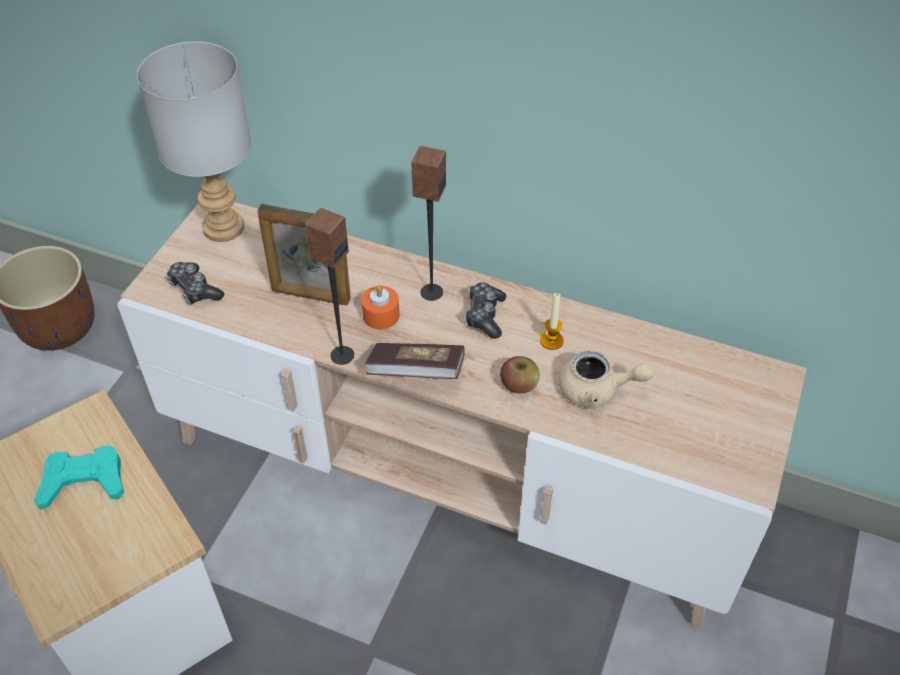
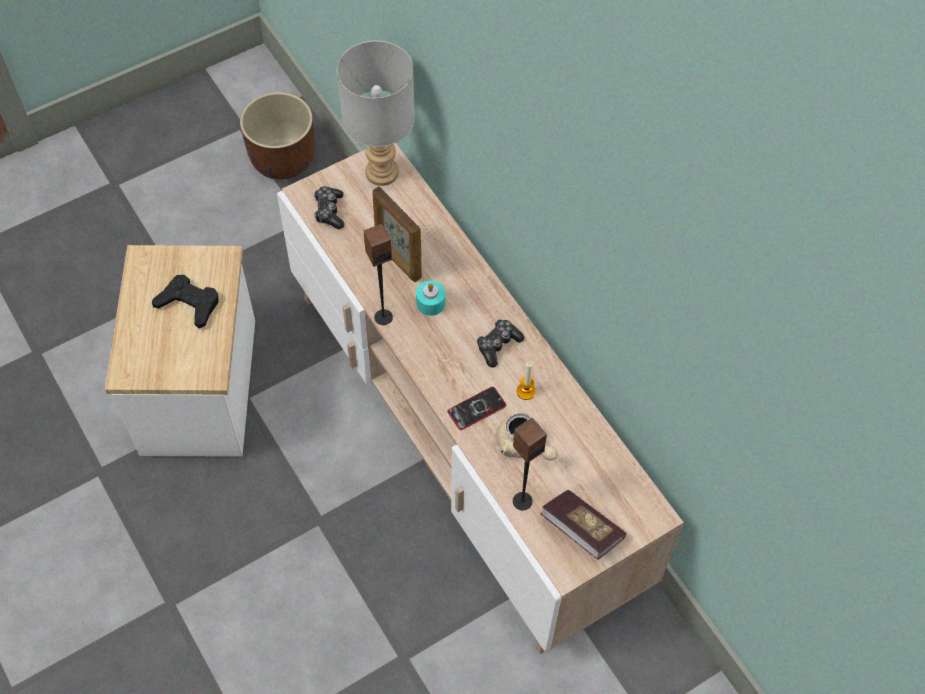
camera: 35 degrees right, 10 degrees up
(84, 482) = (189, 304): turquoise game controller -> black game controller
(381, 315) = (430, 303): orange candle -> turquoise candle
(416, 373) = (419, 359): book -> book (581, 530)
(431, 292) = (477, 305): speaker -> speaker (522, 500)
(519, 385) = (476, 409): apple -> phone

